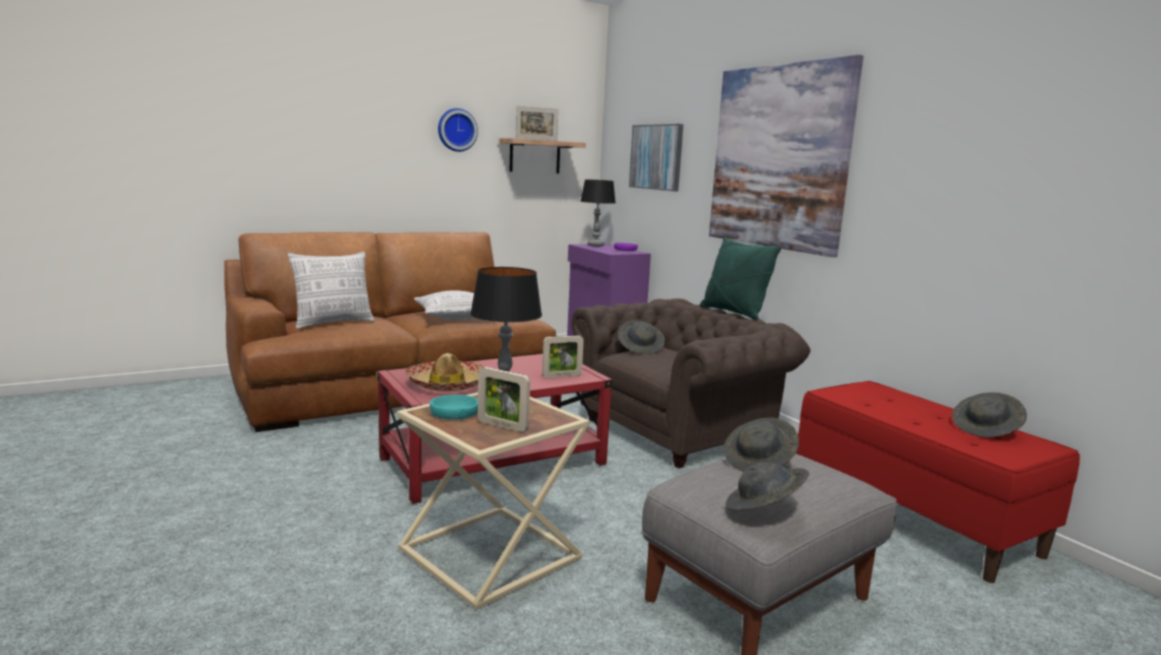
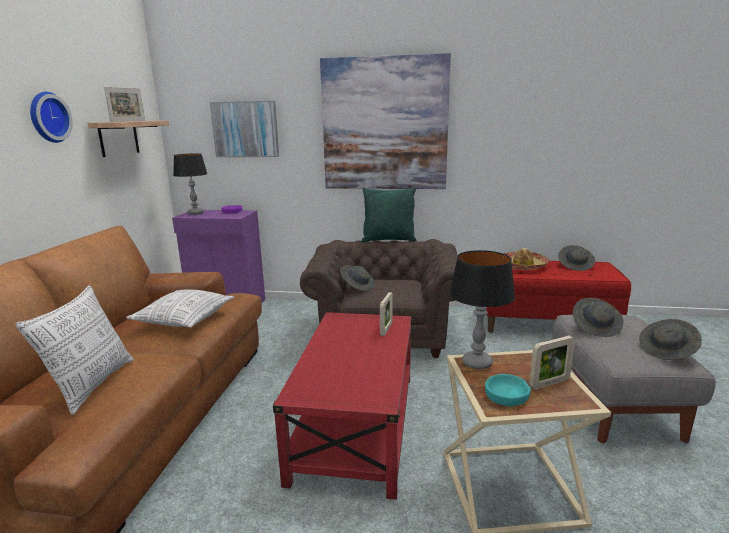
camera: 50 degrees left, 5 degrees up
(447, 384) = (356, 380): hat -> hat (523, 266)

